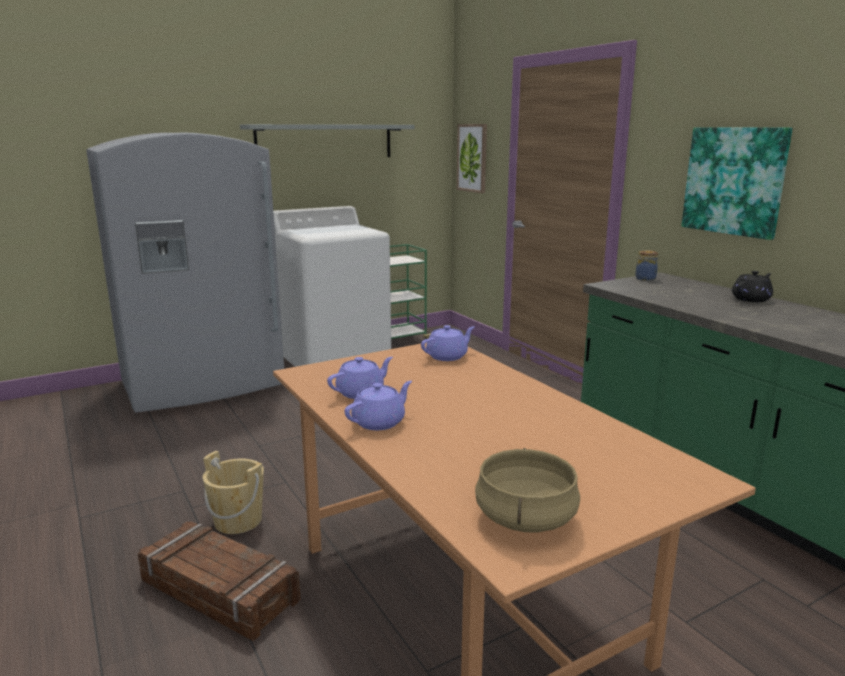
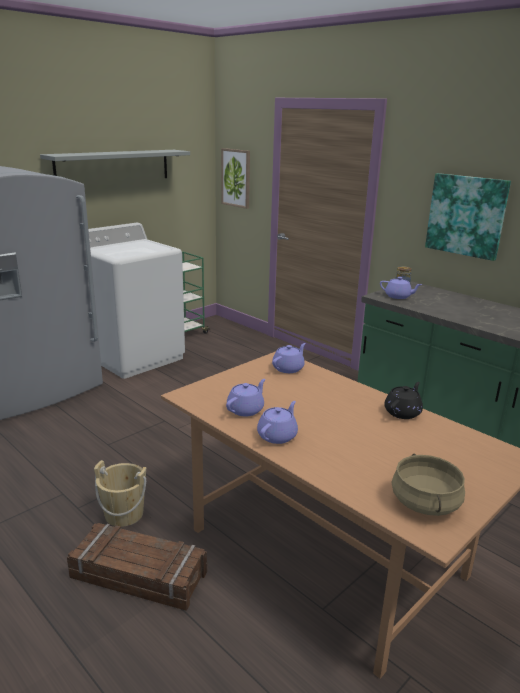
camera: 15 degrees left, 5 degrees up
(633, 286) = (398, 296): none -> purple teapot
(751, 299) = (483, 304): black teapot -> black teapot (403, 412)

